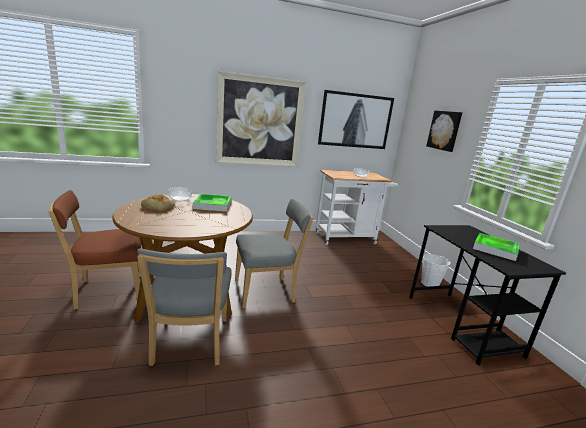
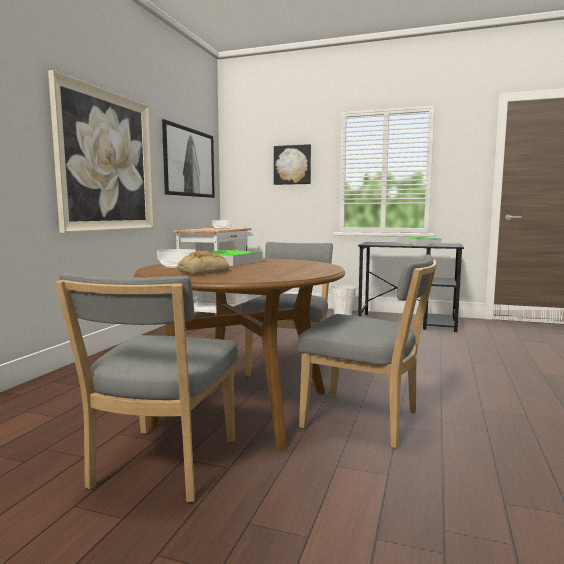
camera: 55 degrees left, 10 degrees down
(107, 291) = (161, 467): brown chair -> grey chair

